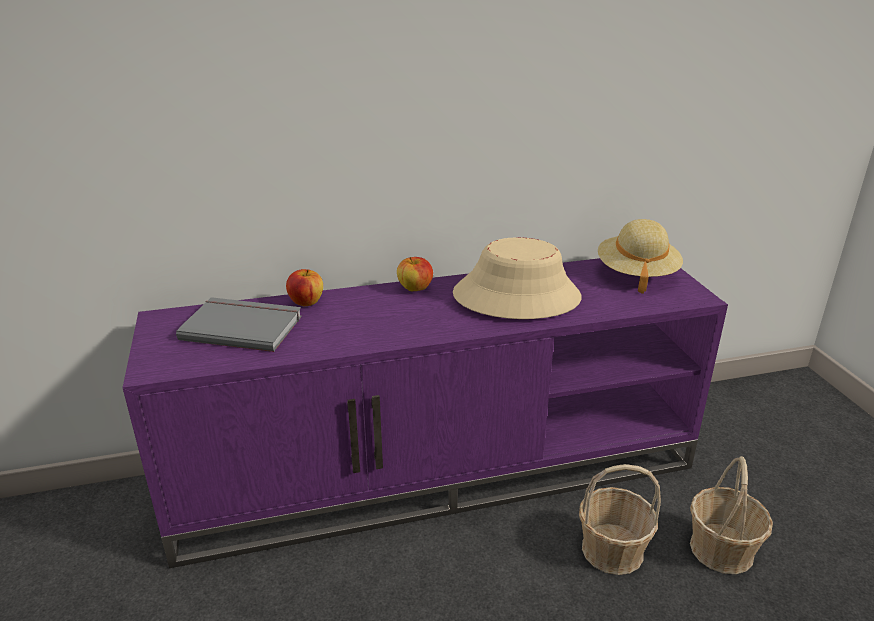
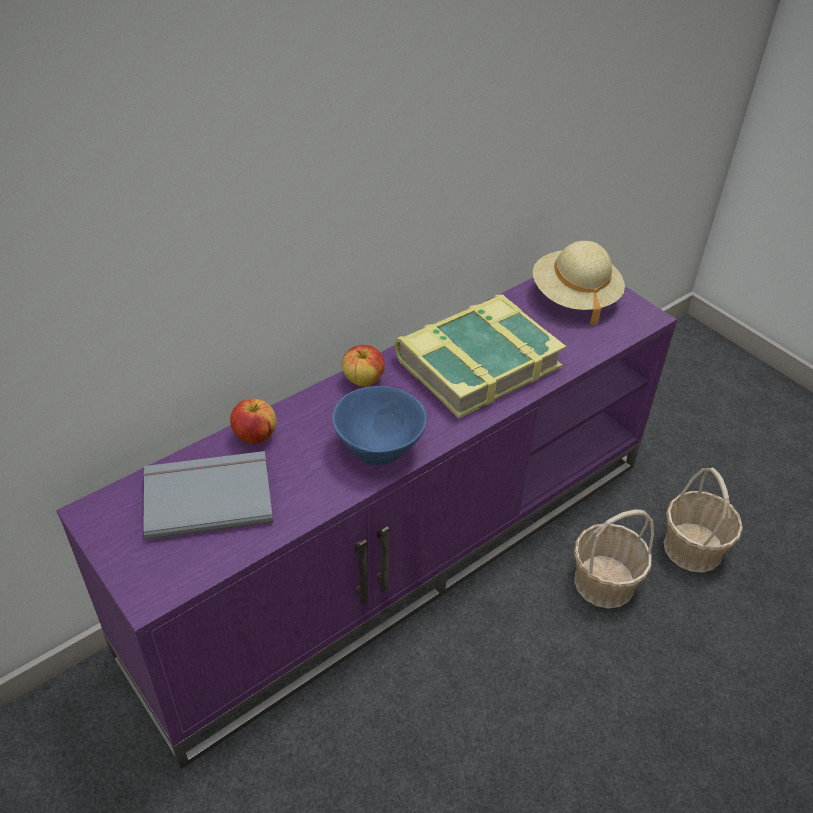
camera: 25 degrees left, 15 degrees up
(395, 329) = (381, 447): none -> blue bowl
(517, 296) = (476, 362): beige hat -> book

